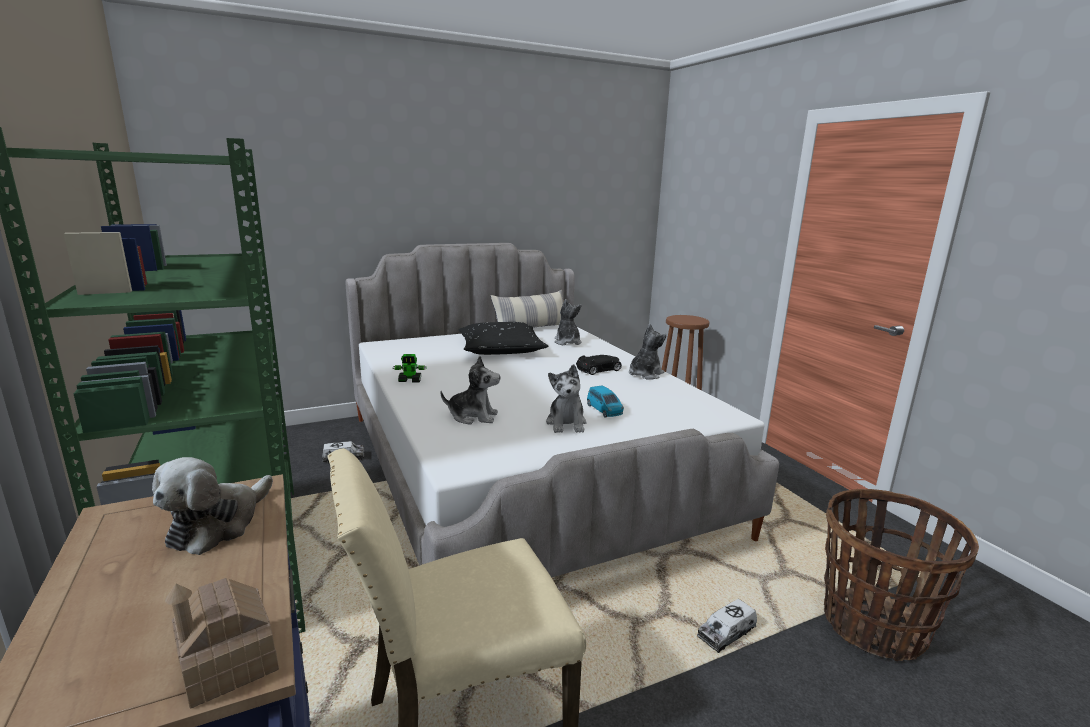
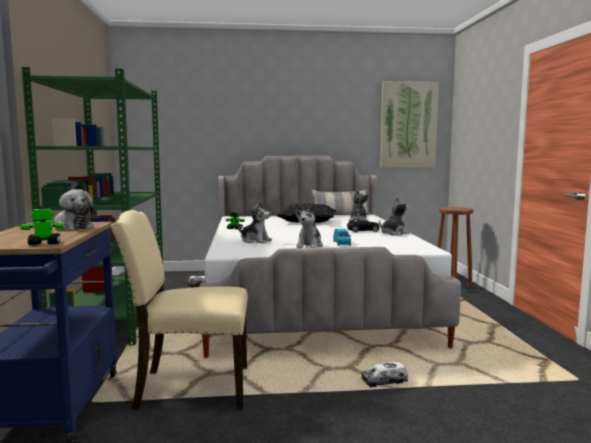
camera: 20 degrees right, 10 degrees down
(218, 524) = (72, 227): plush toy -> plush toy turned 90 degrees counterclockwise
(228, 662) = (44, 244): toy house -> toy robot
(609, 197) = (408, 125): none -> picture
(872, 626) = (502, 395): basket -> none

